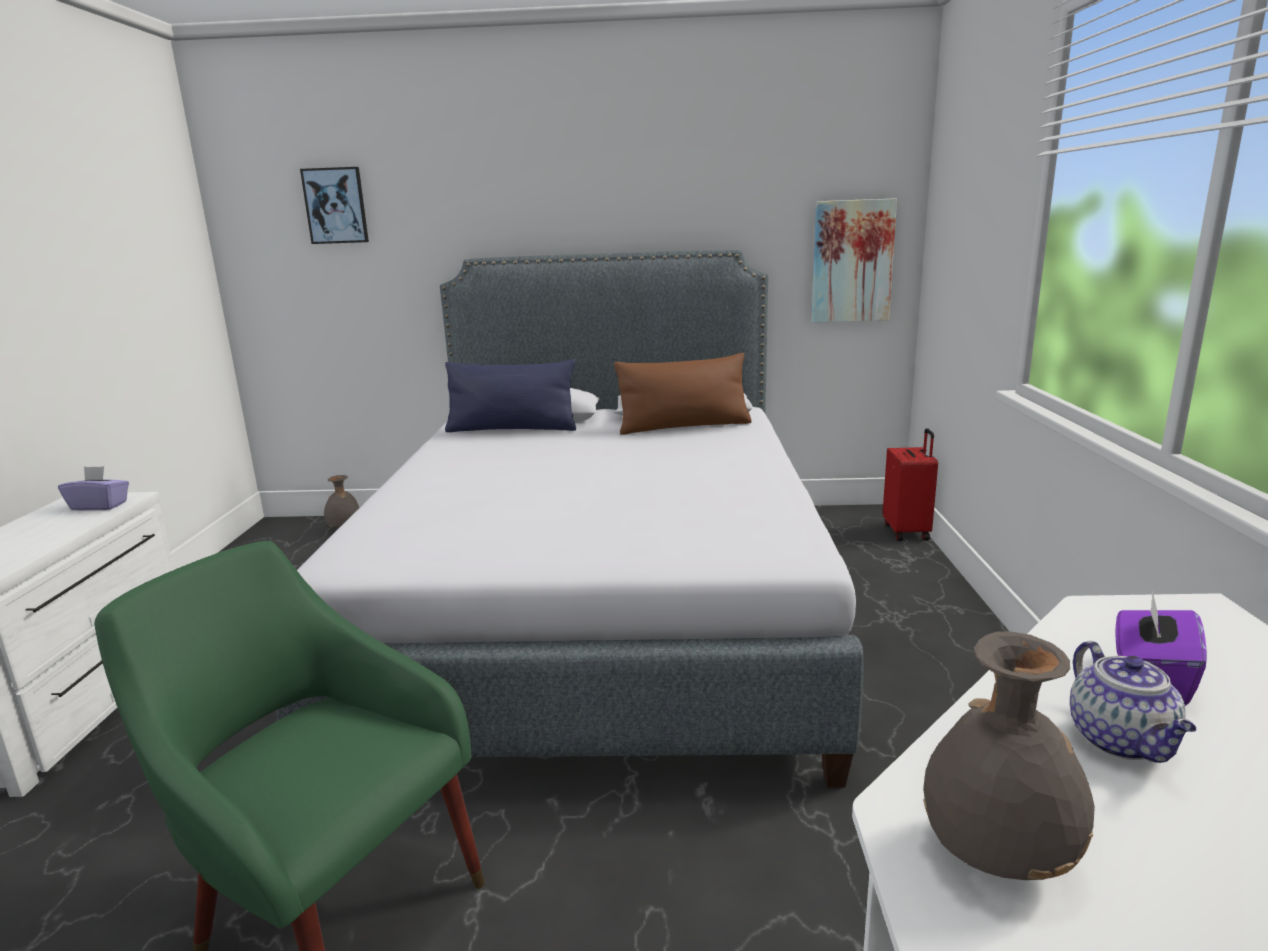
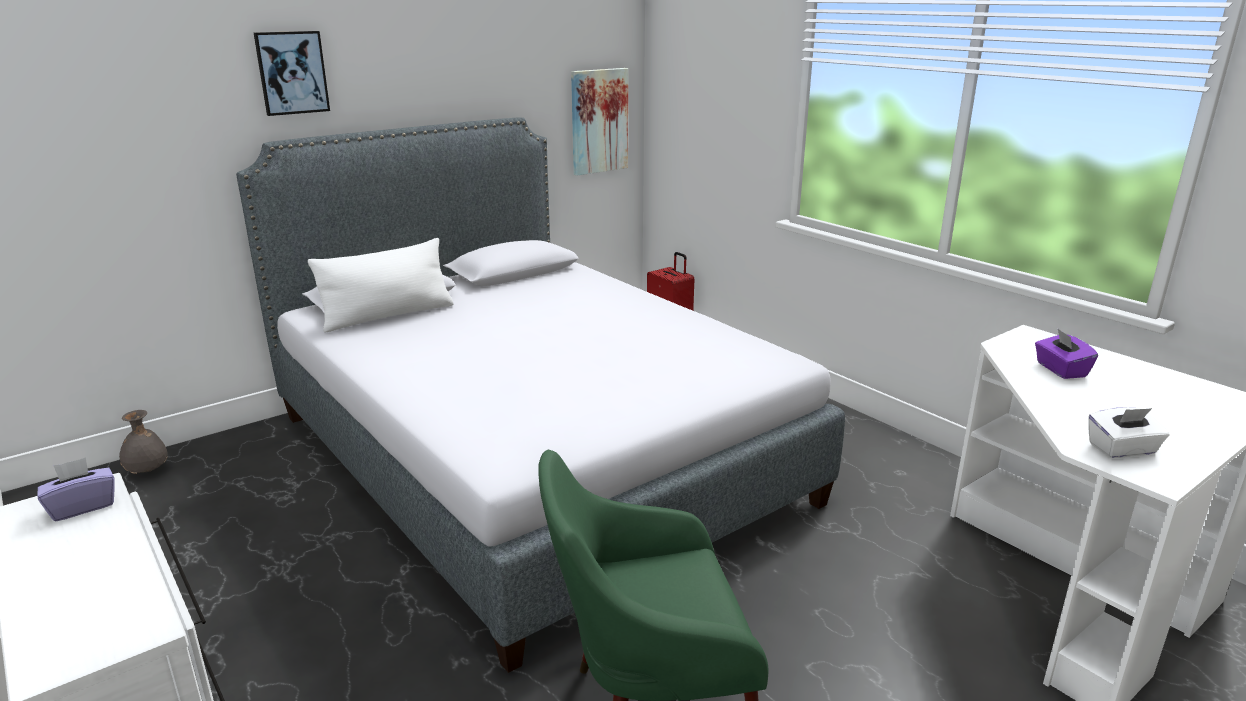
camera: 40 degrees left, 5 degrees up
(336, 206) = (82, 87): picture -> picture (292, 73)
(512, 429) = (388, 316): blue pillow -> white pillow
(684, 427) = (538, 284): brown pillow -> none
(997, 854) = (1122, 449): grey vase -> white tissue box
(1122, 742) = (1090, 397): teapot -> none

